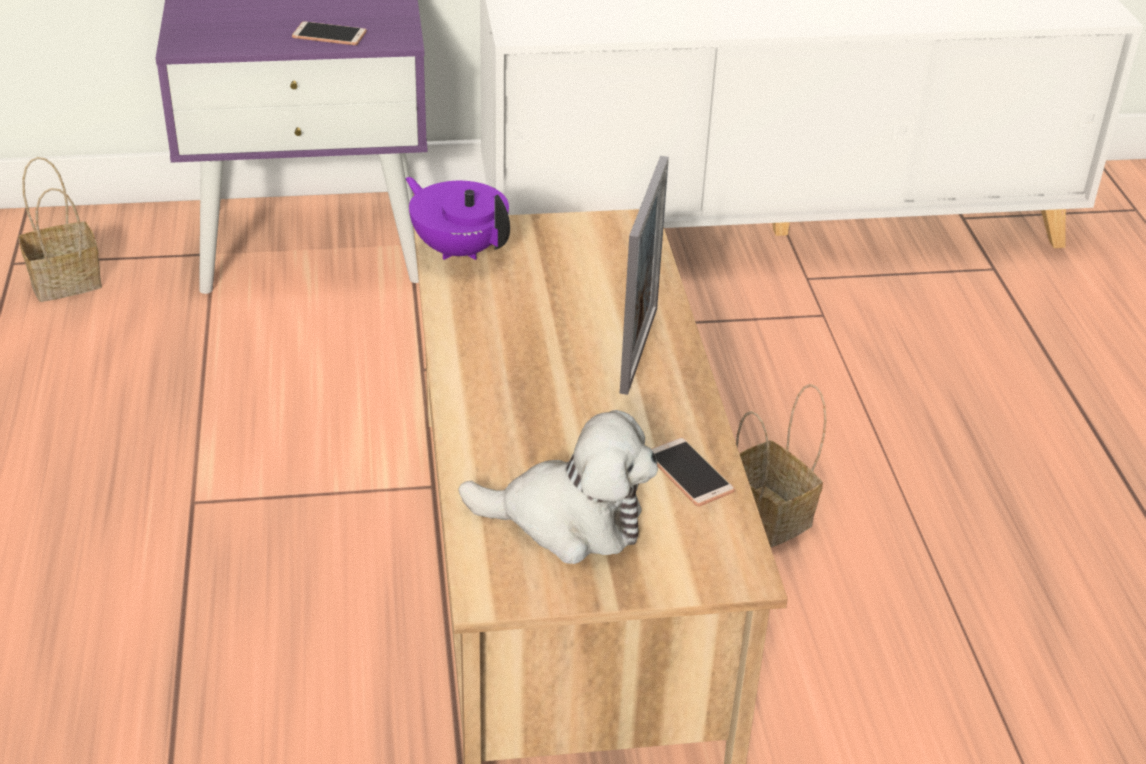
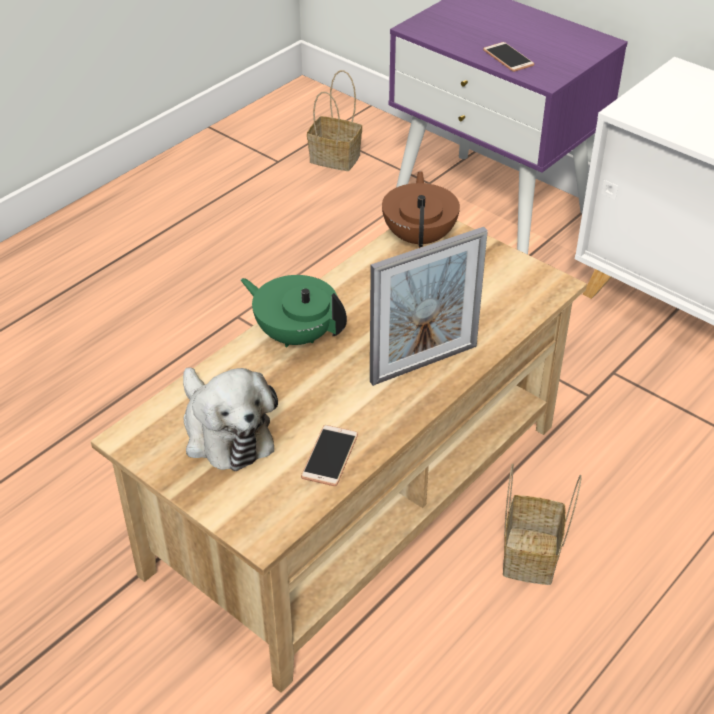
camera: 50 degrees right, 5 degrees up
(459, 249) = (420, 237): purple teapot -> brown teapot
(489, 398) = (296, 334): none -> green teapot

